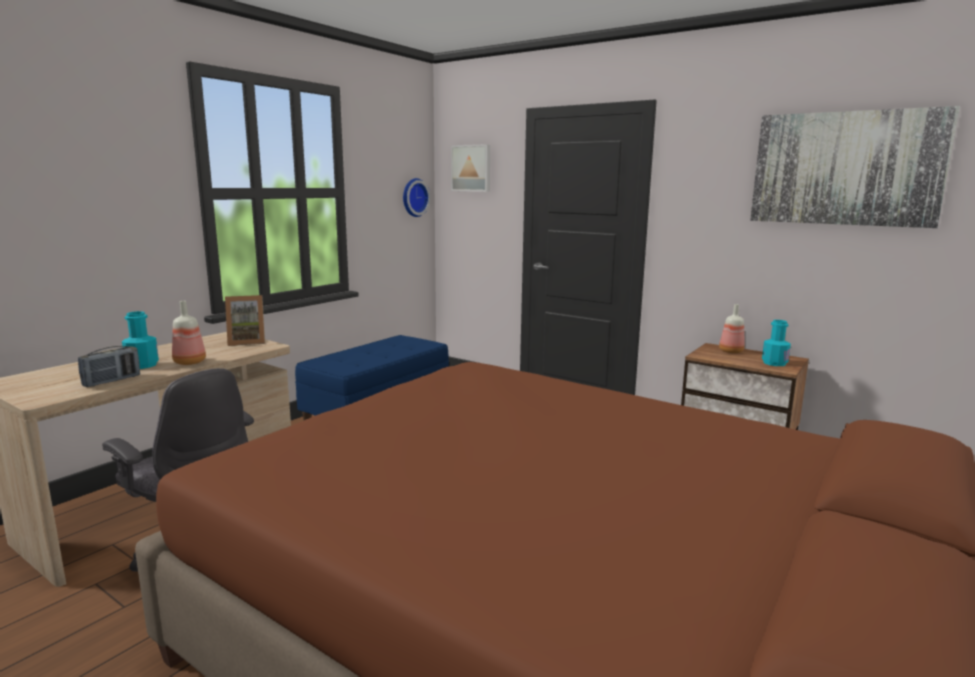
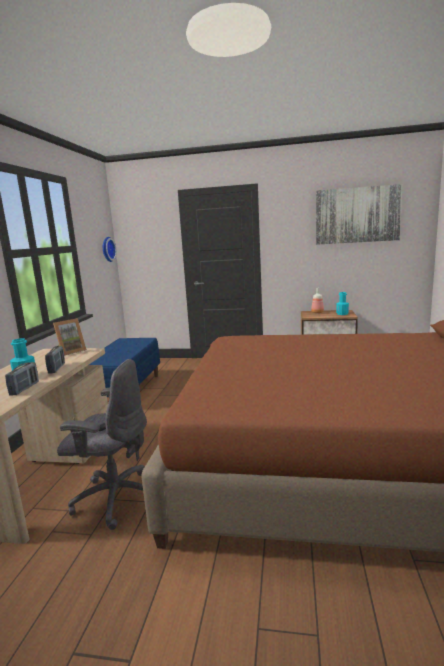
camera: 25 degrees left, 0 degrees up
(189, 362) = (57, 368): bottle -> radio
(471, 168) = (142, 228): picture -> none

